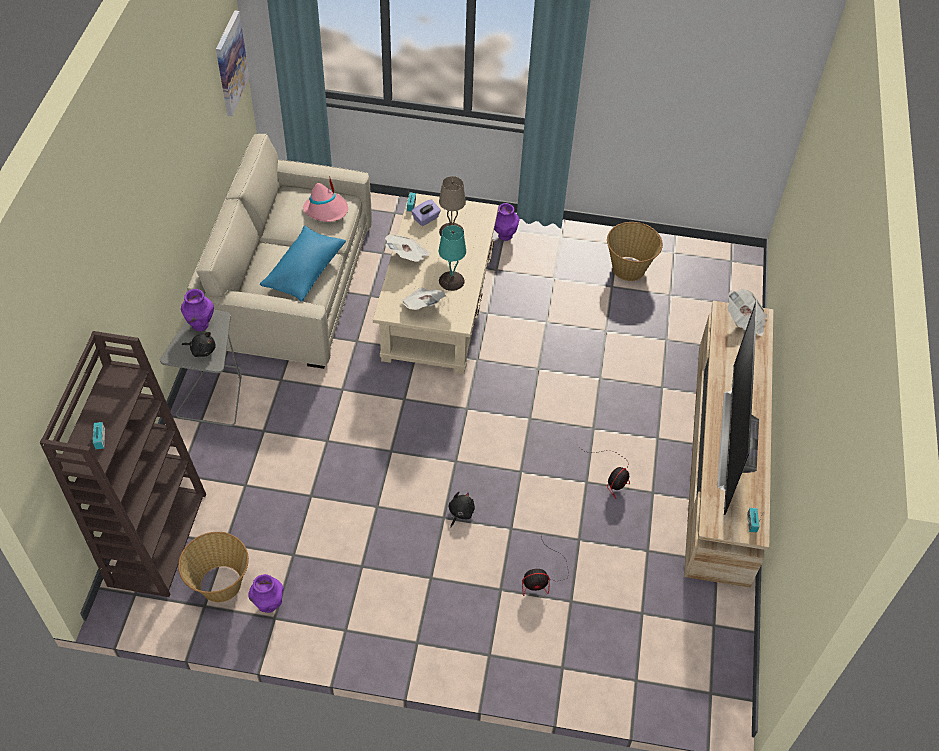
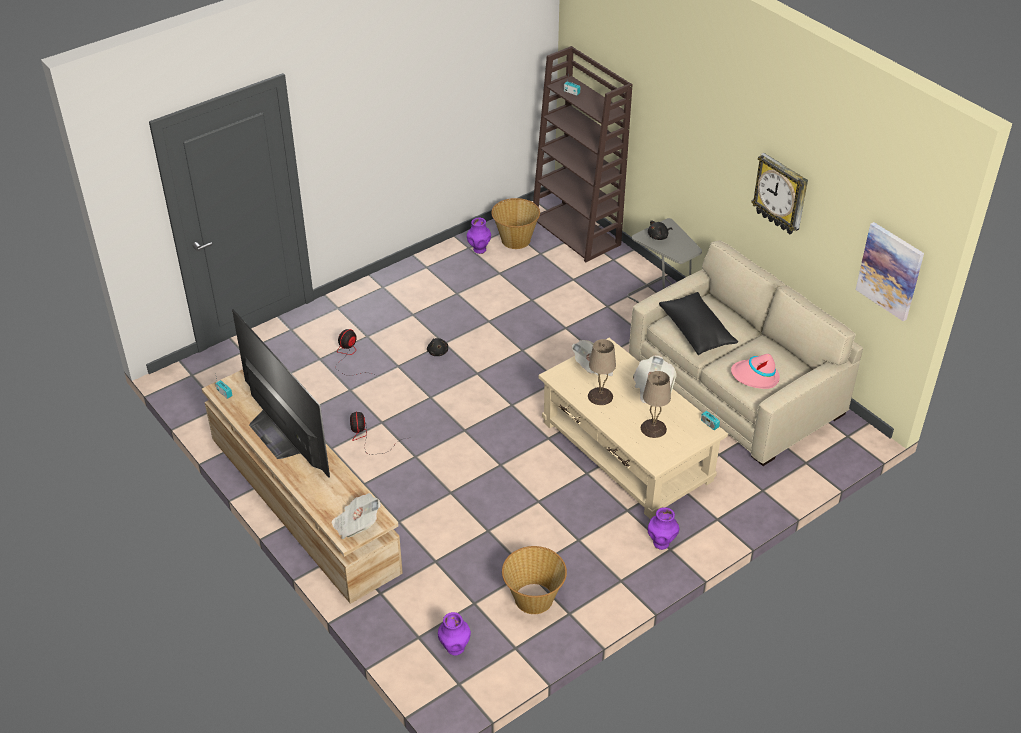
camera: 135 degrees right, 10 degrees down
(182, 157) = (781, 194): none -> wall clock
(200, 325) = (682, 245): purple vase -> purple vase (454, 648)
(304, 271) = (696, 332): blue pillow -> black pillow
(426, 219) = (684, 423): purple tissue box -> none
(451, 280) = (601, 396): turquoise table lamp -> beige table lamp

